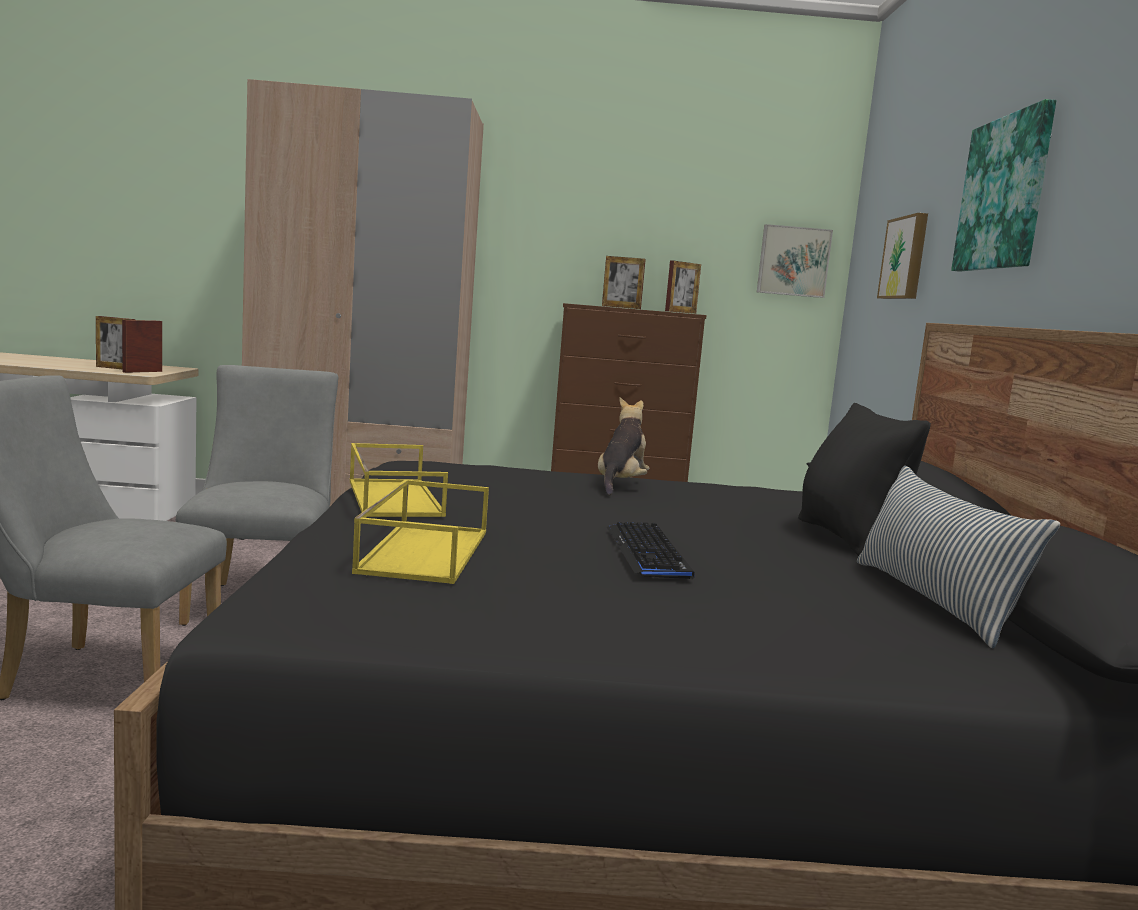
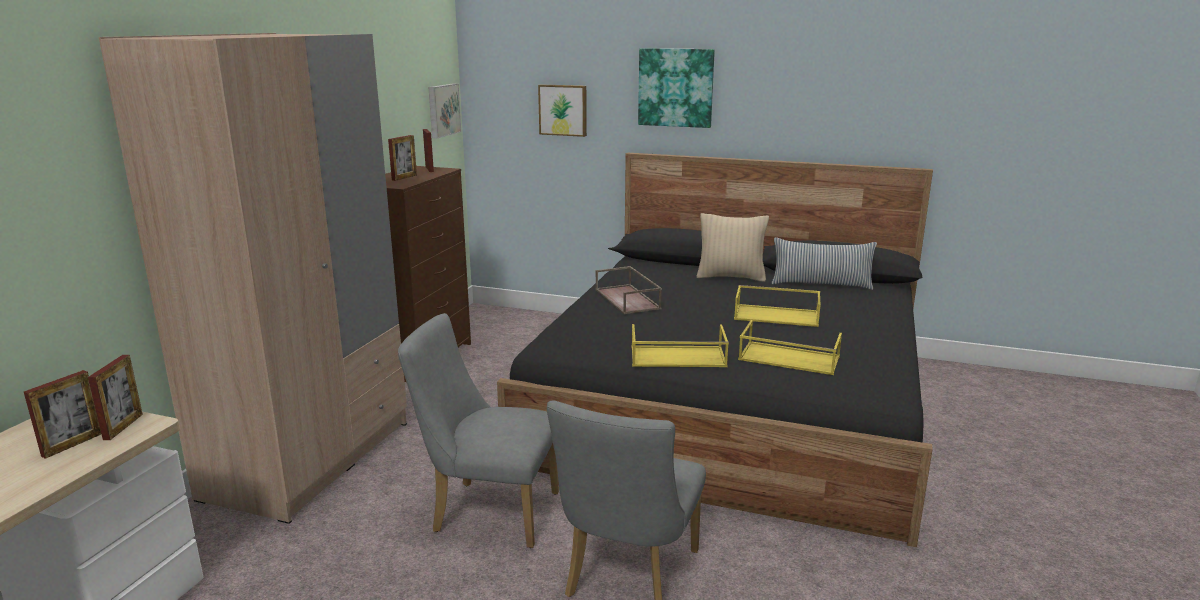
camera: 70 degrees left, 10 degrees up
(142, 371) = (123, 426): picture frame -> picture frame turned 135 degrees counterclockwise
(620, 484) = (628, 299): plush toy -> brown tray
(647, 552) = (777, 315): keyboard -> yellow tray
(847, 539) = (731, 277): black pillow -> beige pillow

